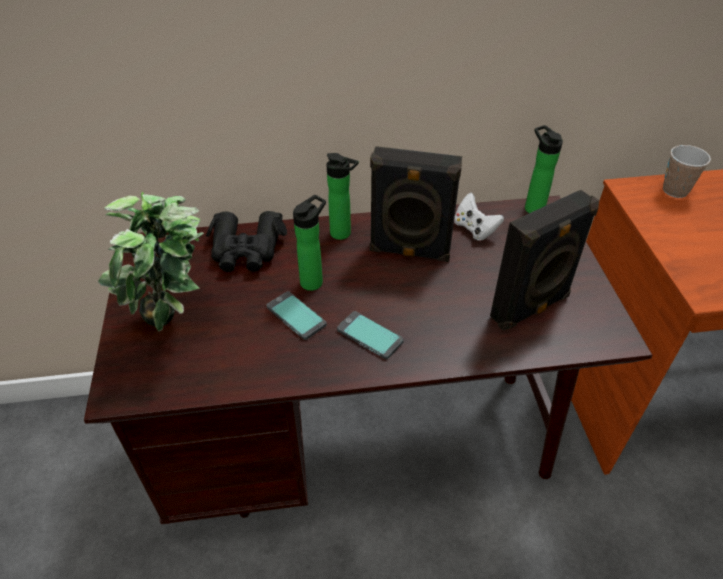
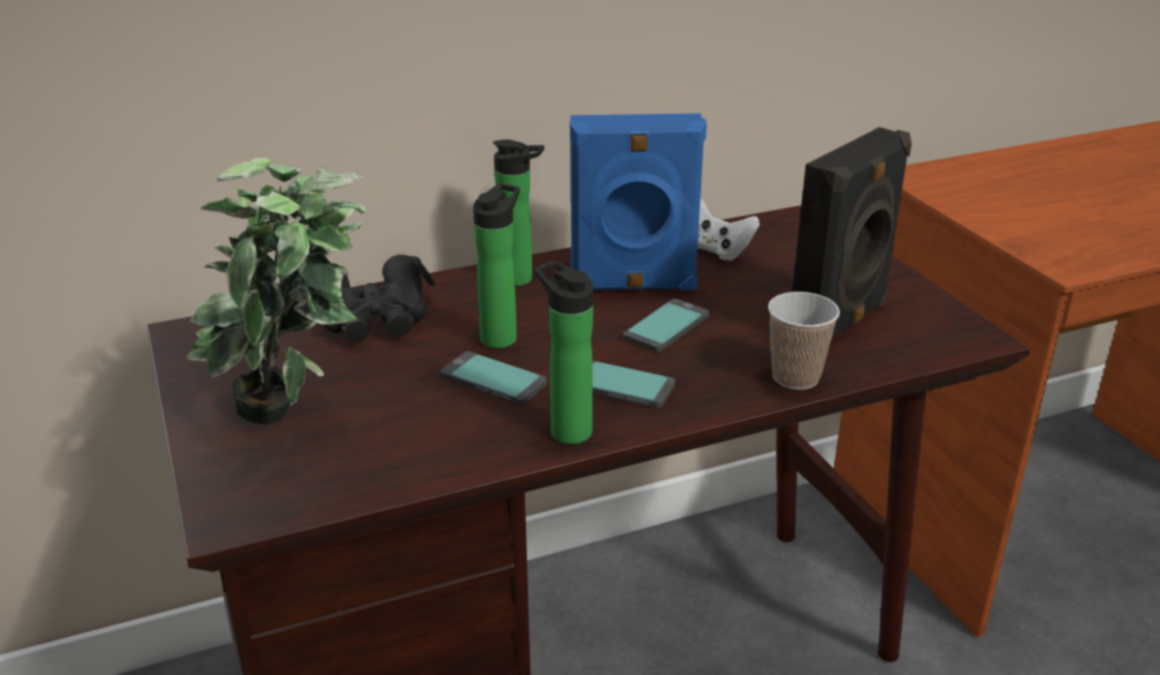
camera: 15 degrees left, 15 degrees down
(409, 252) = (633, 287): black speaker -> blue speaker
(417, 291) = (666, 327): none -> phone
(532, 207) = (785, 218): bottle -> bottle (566, 430)
(675, 190) = (972, 171): cup -> cup (795, 377)

